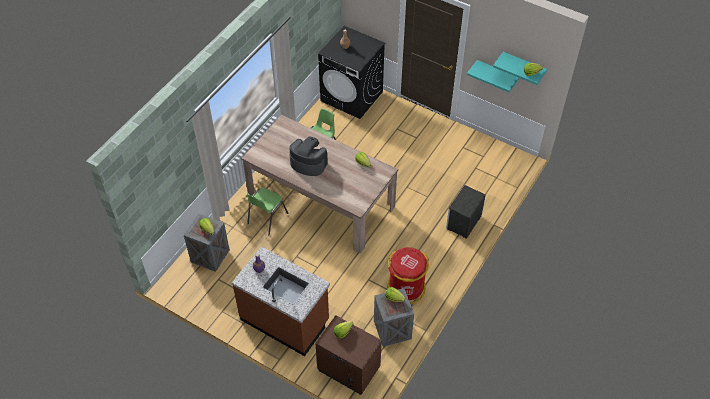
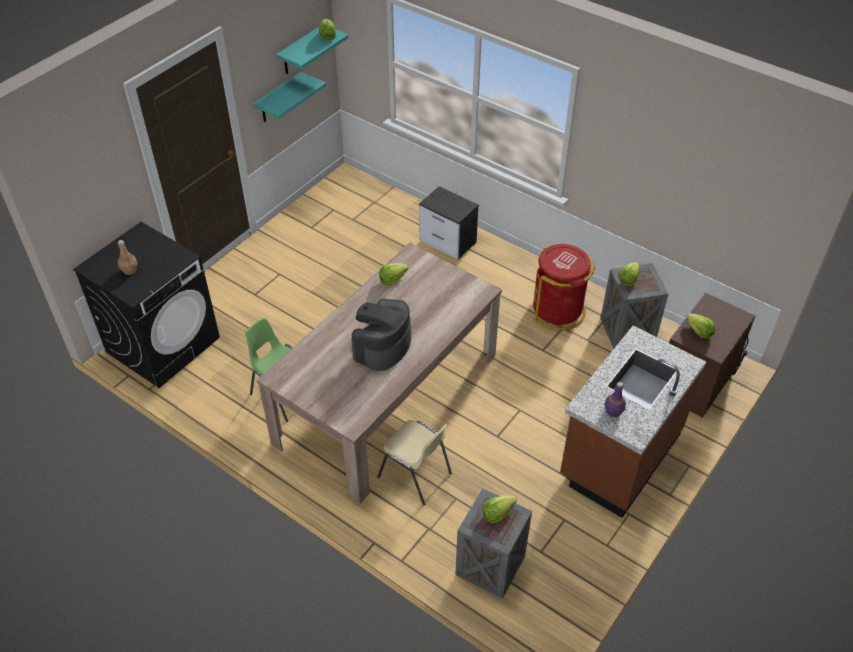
camera: 85 degrees left, 5 degrees down
(267, 218) = (415, 475): green chair -> beige chair

